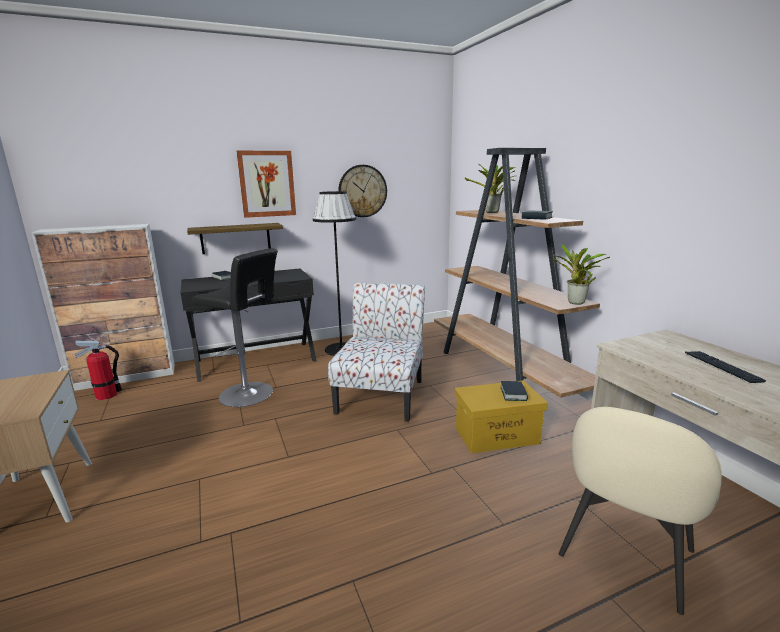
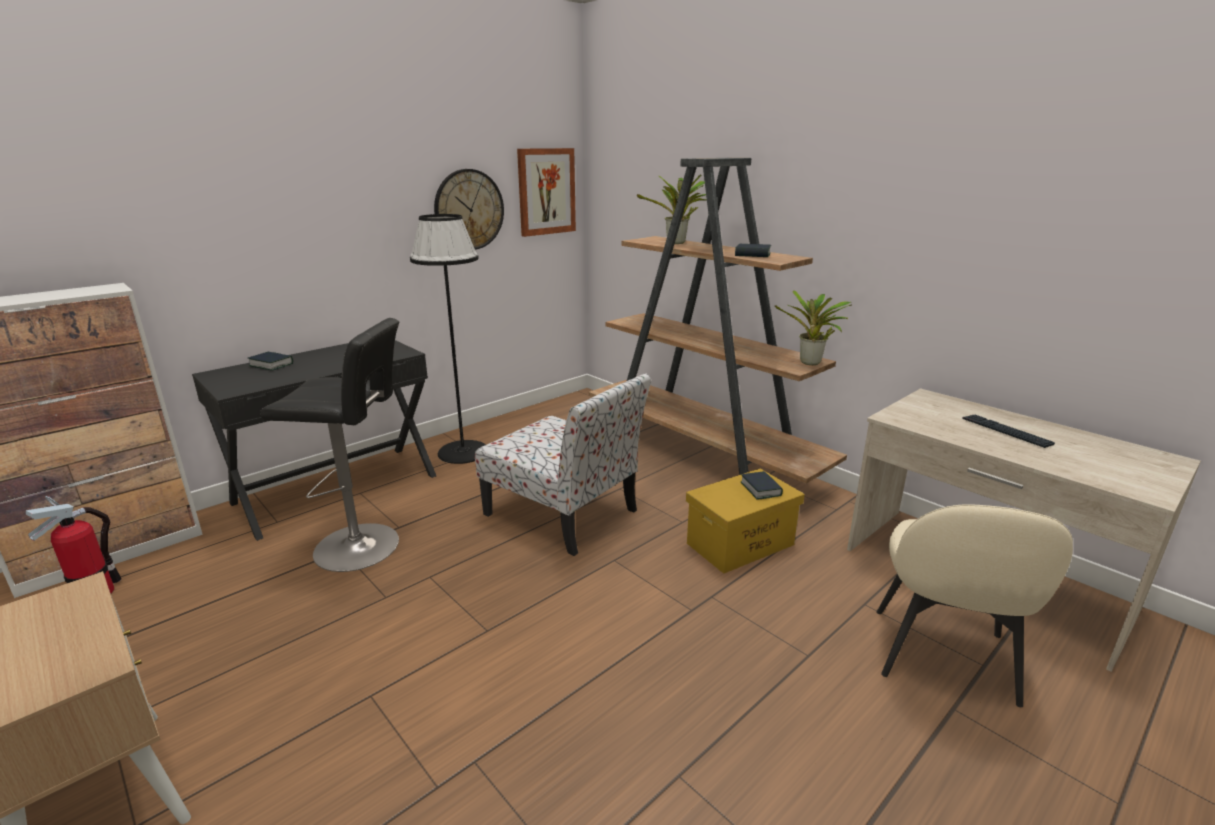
camera: 20 degrees left, 5 degrees up
(235, 238) = (278, 296): shelf -> none
(267, 184) = (324, 203): picture -> picture (546, 191)
(381, 395) = (564, 514): chair -> chair turned 135 degrees clockwise

